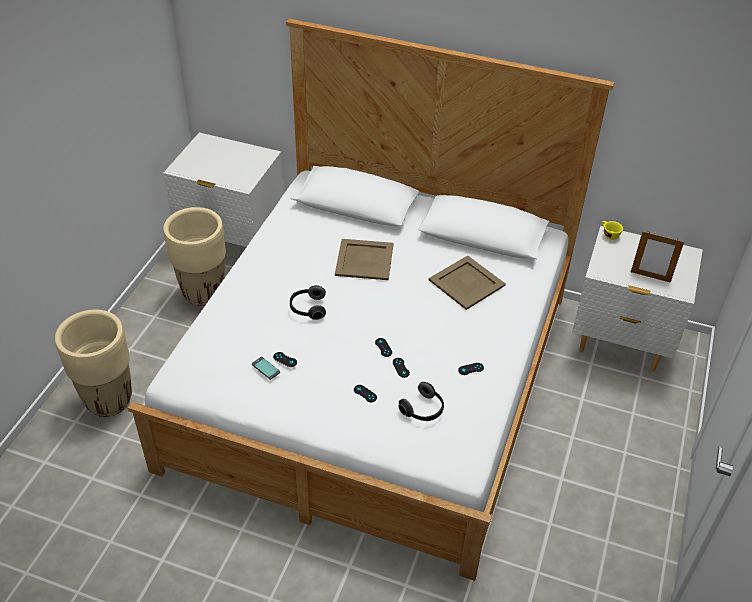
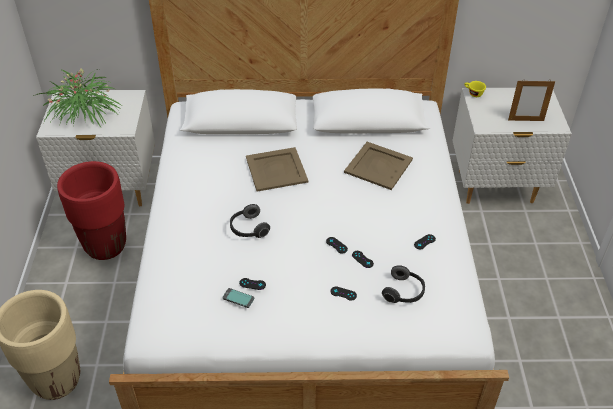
camera: 20 degrees left, 0 degrees up
(203, 293) = (105, 246): beige planter -> red planter
(215, 161) = (85, 114): none -> potted plant

